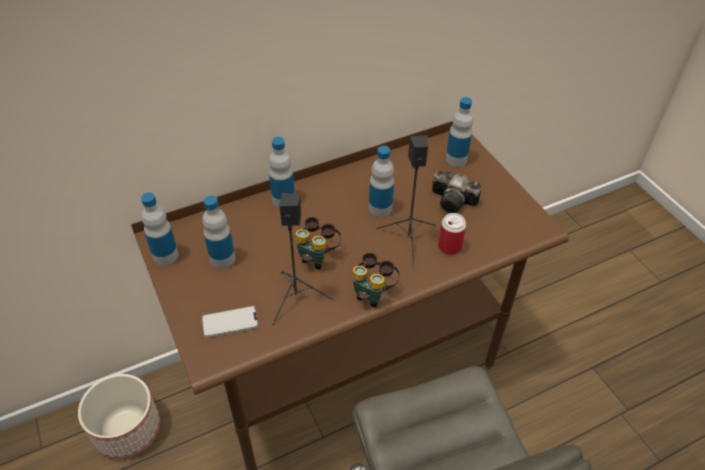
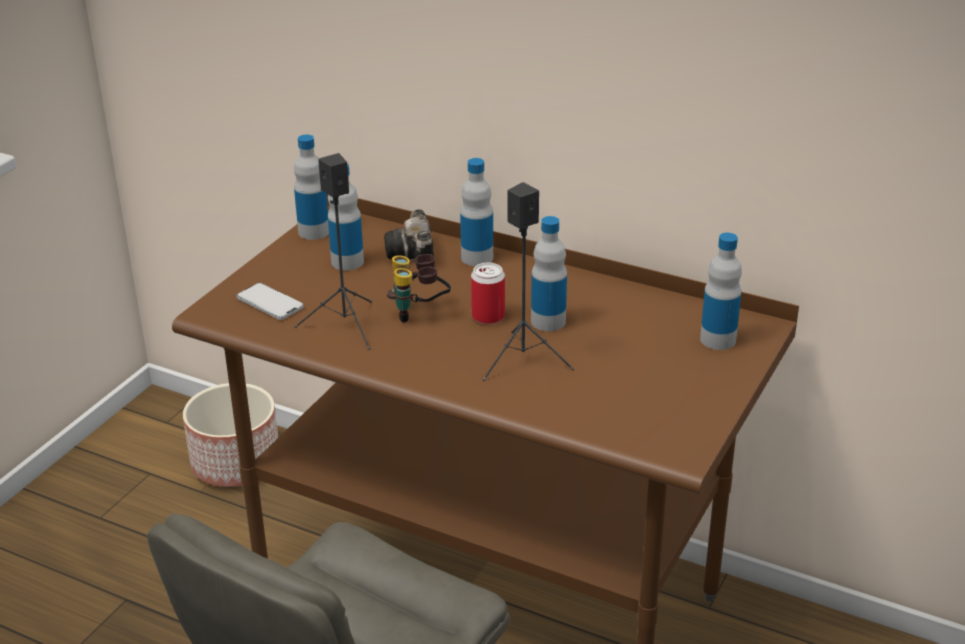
camera: 55 degrees right, 15 degrees down
(373, 293) = (409, 369): binoculars -> none
(449, 247) = (549, 393): can -> can (488, 316)
(455, 201) = (635, 368): camera -> camera (413, 256)

